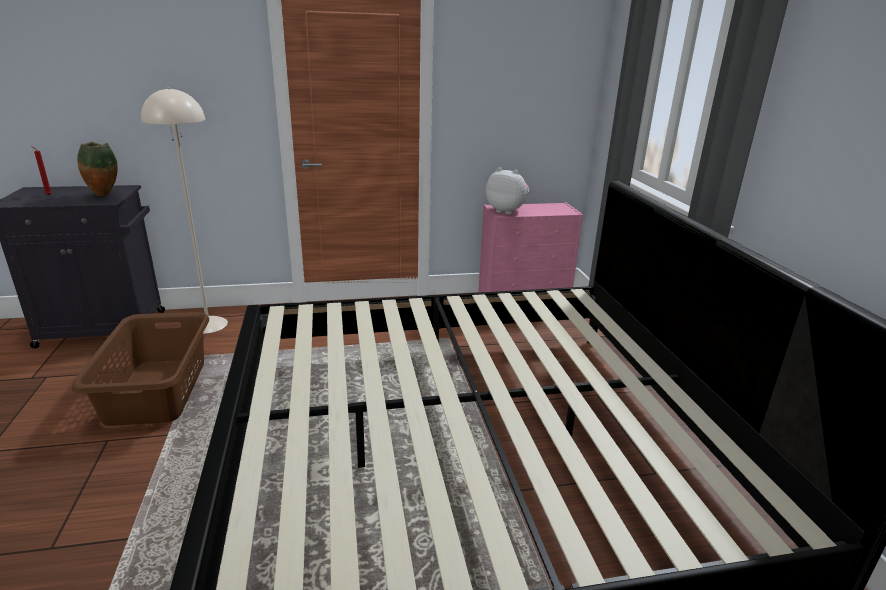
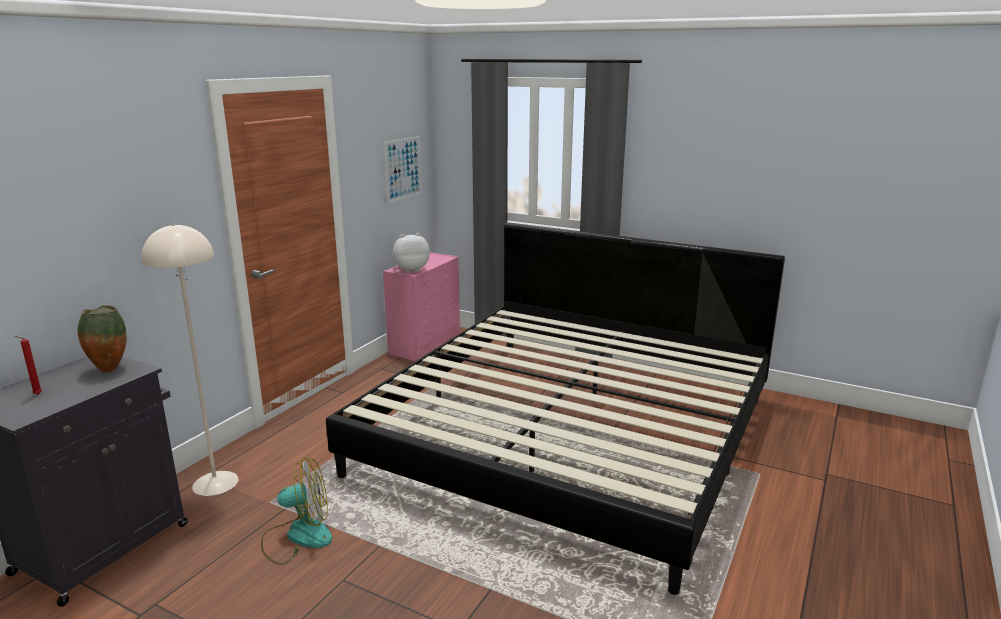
camera: 50 degrees left, 5 degrees down
(158, 390) = (298, 536): brown laundry basket -> fan
(542, 96) = (403, 168): none -> picture

